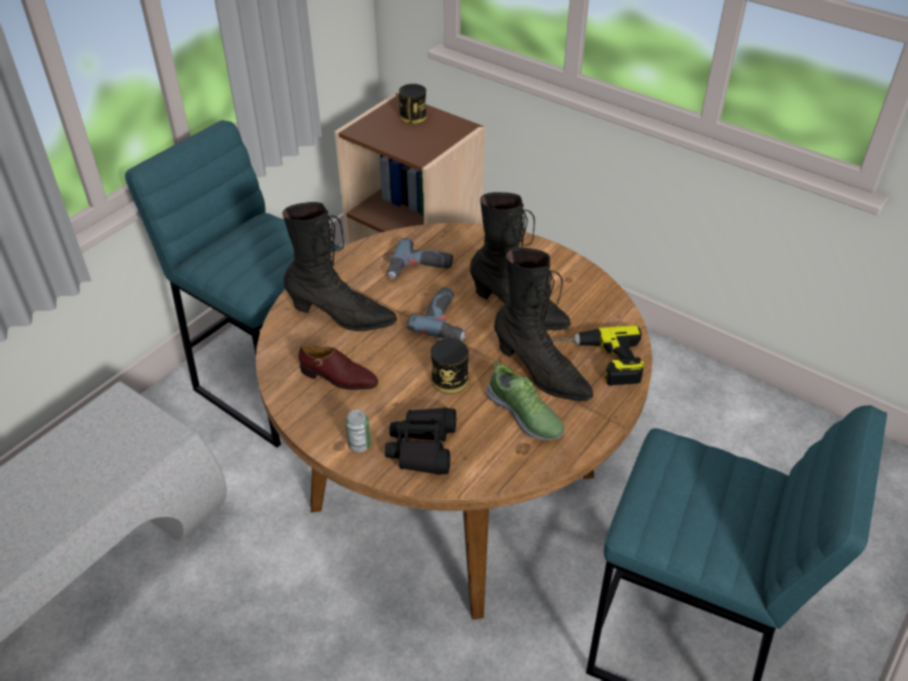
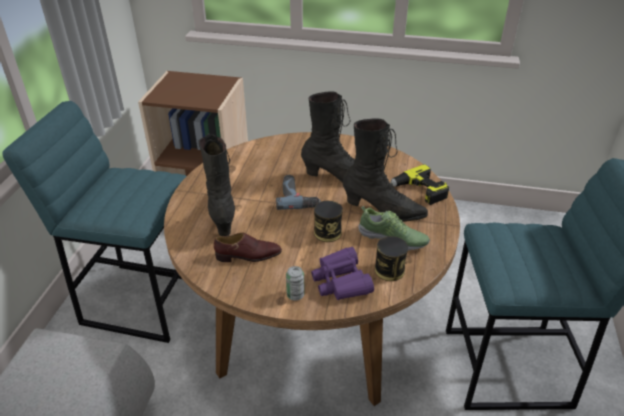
camera: 25 degrees left, 5 degrees down
(342, 317) = (222, 215): black boot -> black boot turned 90 degrees counterclockwise
(413, 117) = (189, 82): can -> can (389, 270)
(419, 269) = (257, 171): power drill -> none
(422, 447) = (341, 281): black binoculars -> purple binoculars

